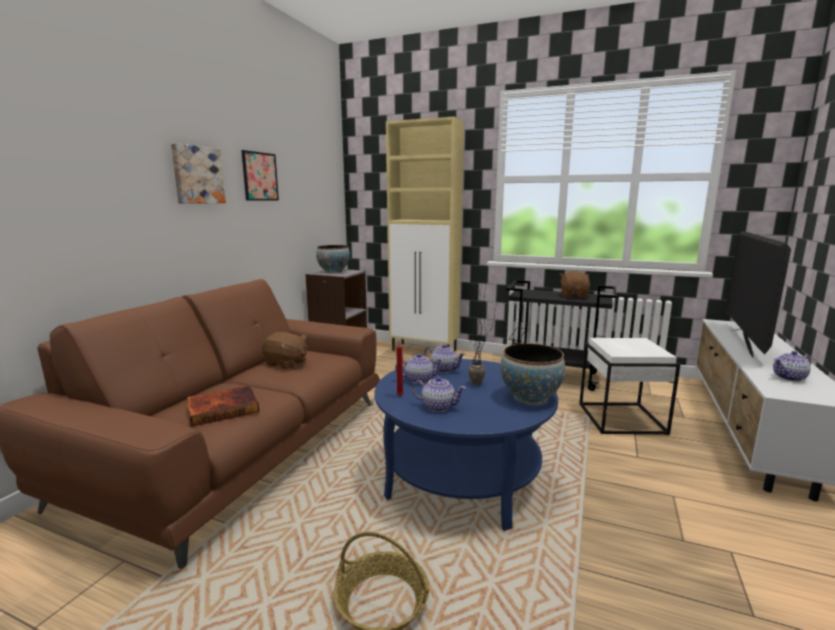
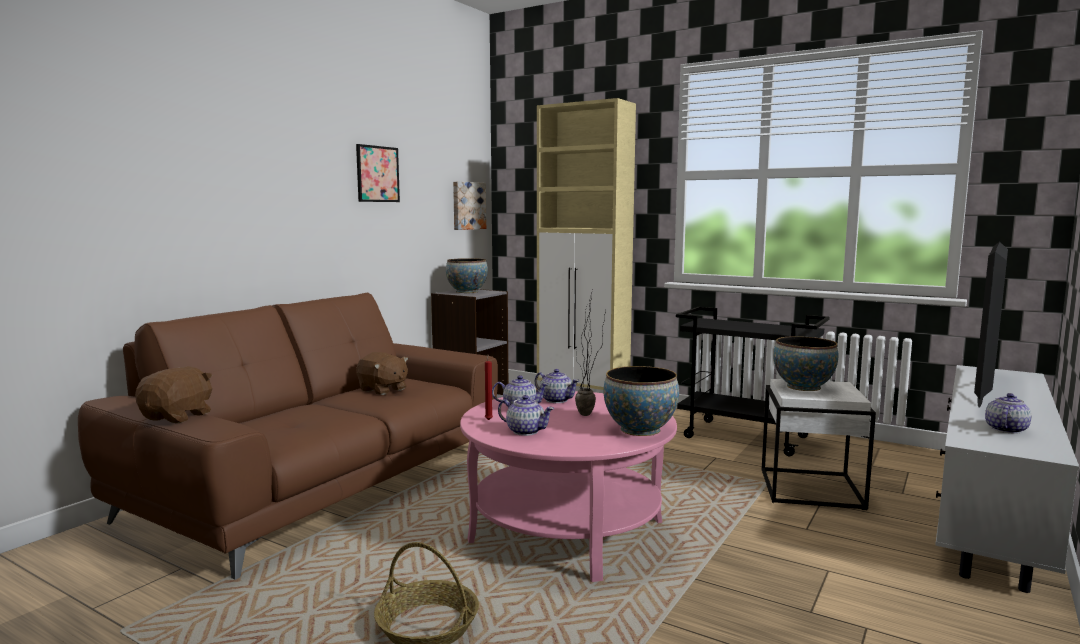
camera: 10 degrees right, 5 degrees down
(197, 175) = (302, 172): picture -> picture (468, 205)
(223, 408) = (298, 424): book -> none
(462, 478) = (567, 531): blue coffee table -> pink coffee table
(574, 296) = (769, 327): brown plush toy -> brown plush toy (178, 416)
(619, 345) = (803, 387): none -> bowl
(789, 377) = (1005, 429): teapot -> teapot turned 135 degrees clockwise

